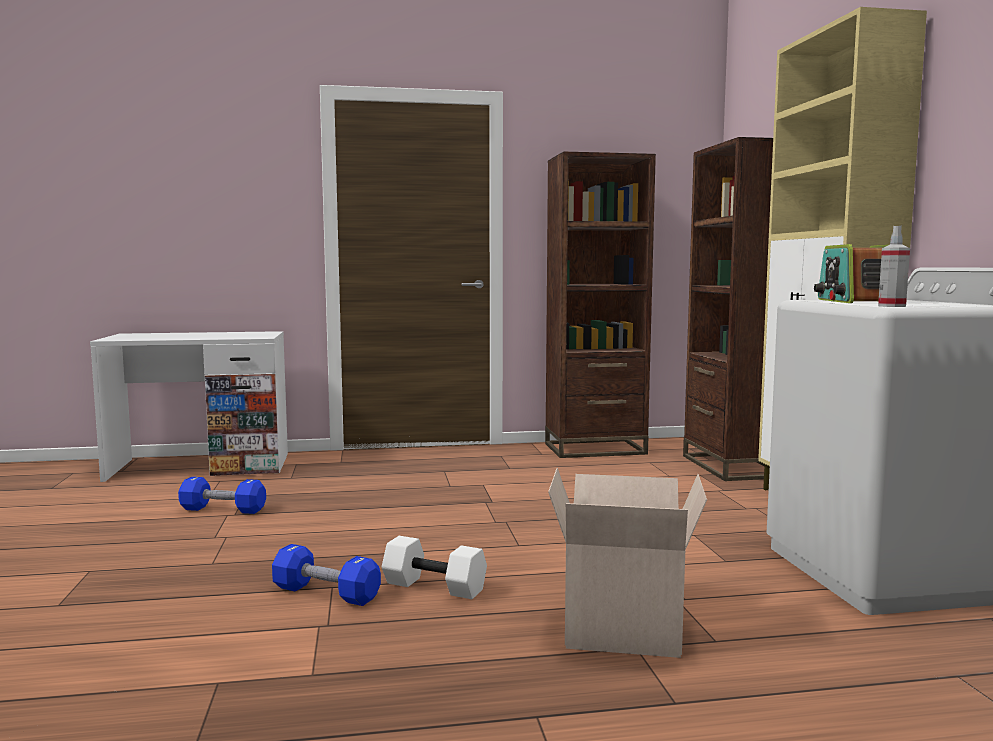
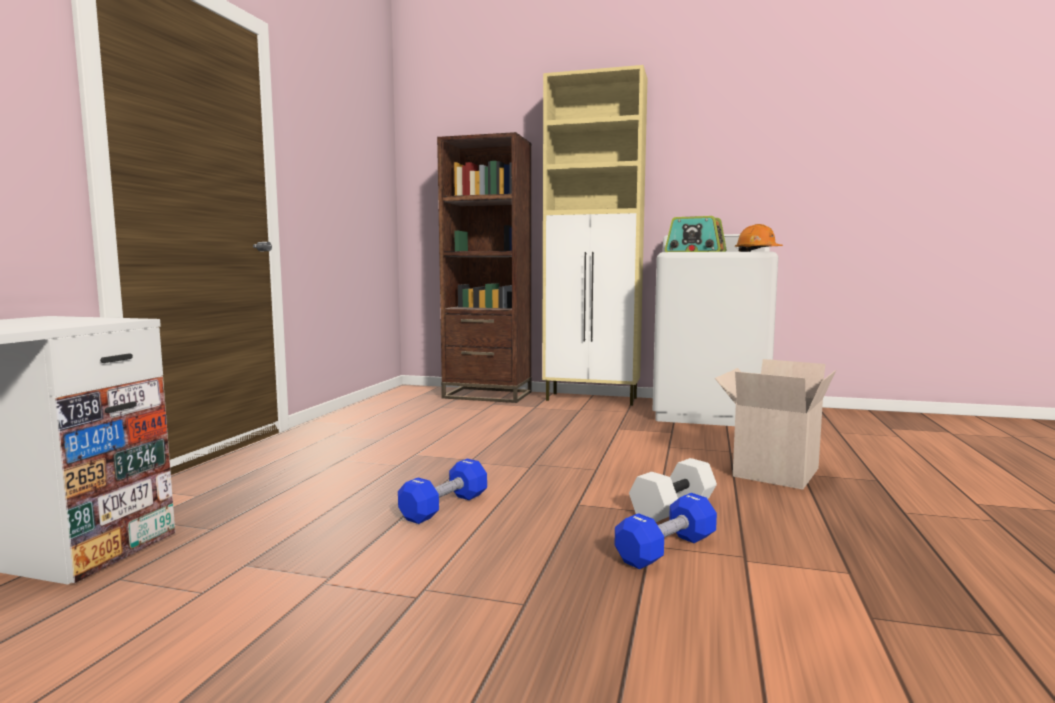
camera: 65 degrees left, 0 degrees up
(223, 510) = (292, 584): blue dumbbell -> blue dumbbell (444, 507)
(595, 449) = (374, 410): brown bookcase -> none
(891, 306) = (757, 251): spray bottle -> orange hard hat

